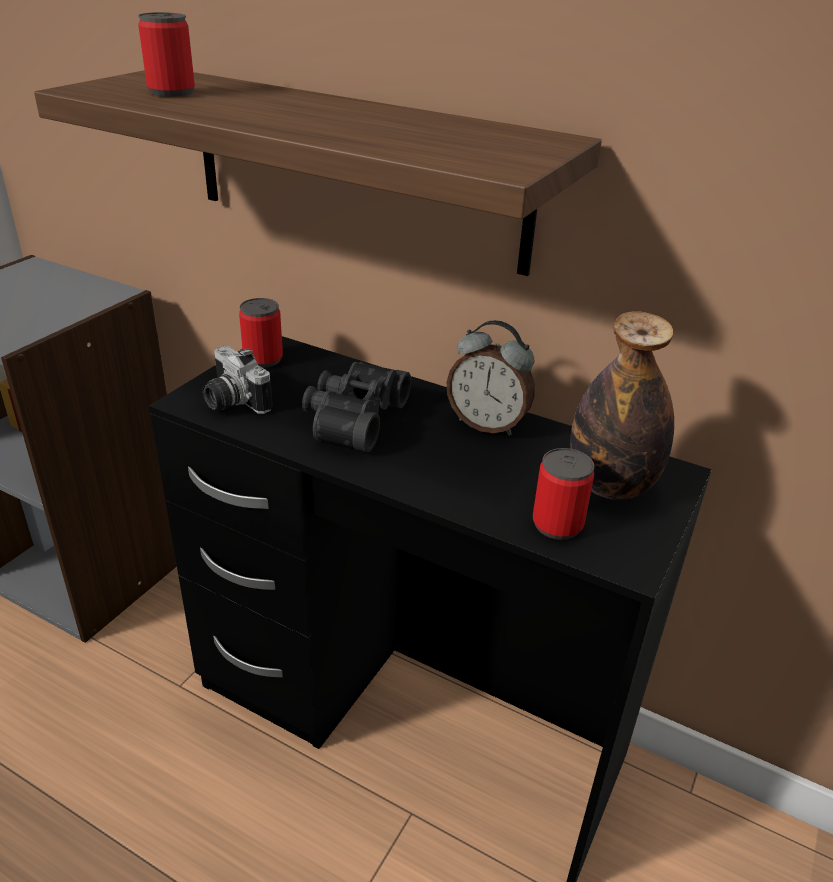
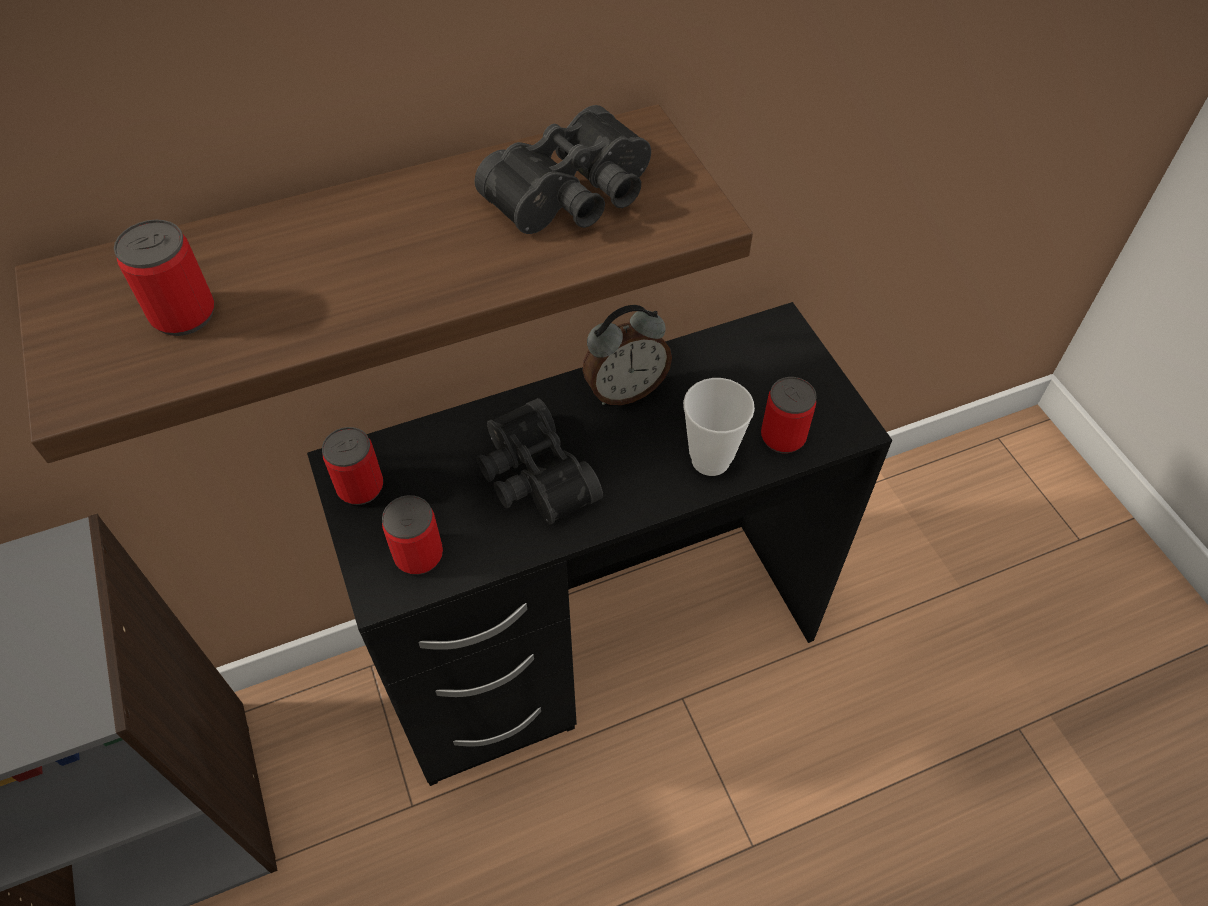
camera: 50 degrees left, 20 degrees up
(231, 402) = (418, 555): camera -> can
(446, 137) = (575, 197): none -> black binoculars
(478, 494) = (710, 460): none -> cup
(610, 486) = (765, 373): bottle -> none

